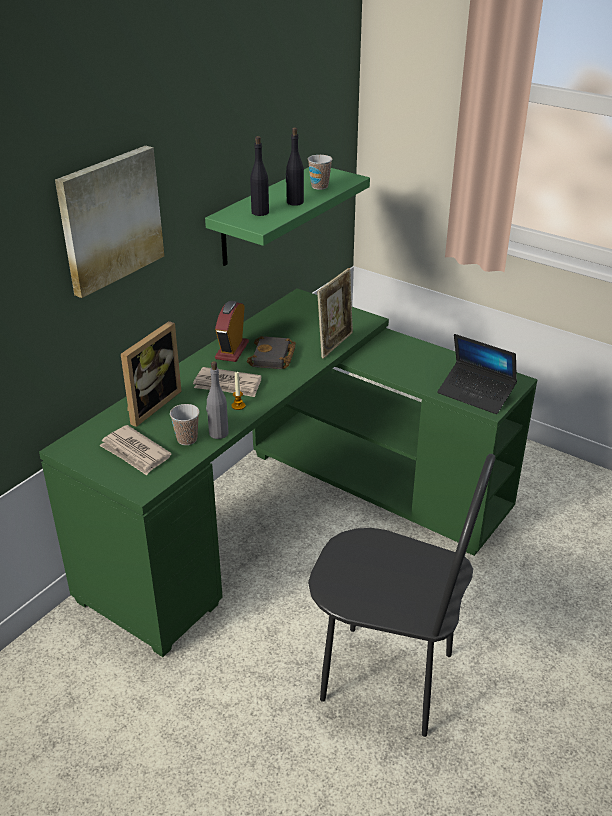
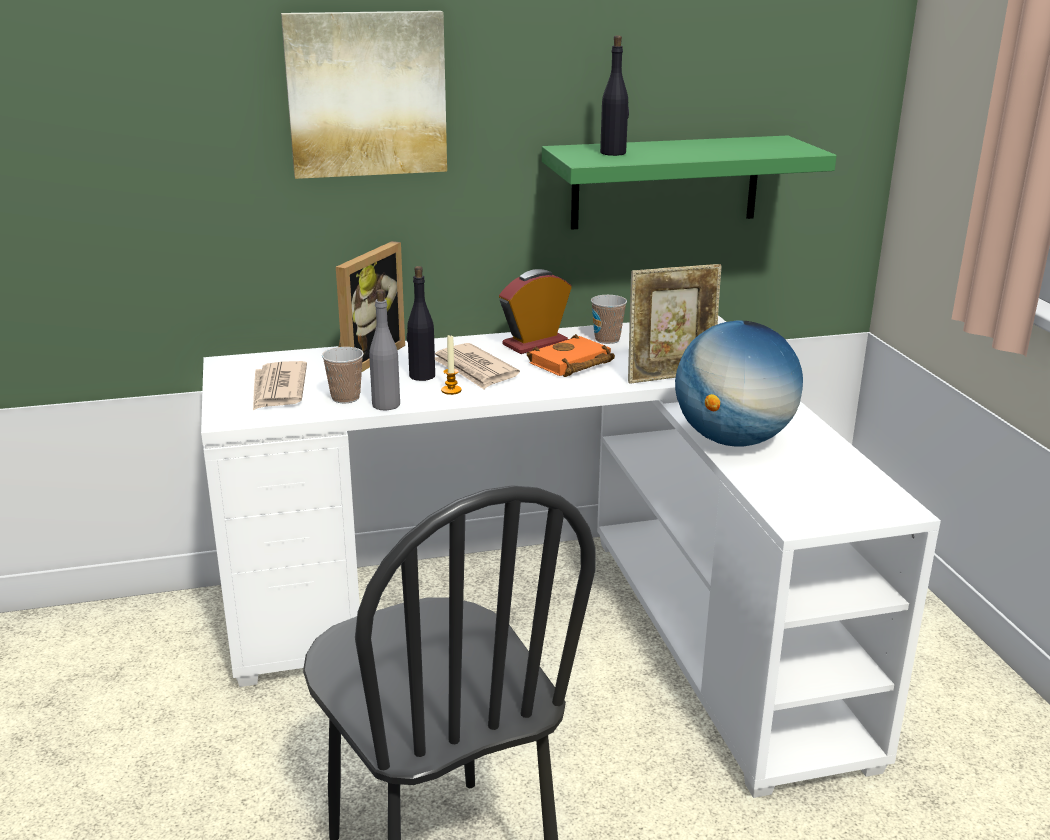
camera: 40 degrees right, 10 degrees down
(149, 405) = (365, 358): picture frame -> picture frame turned 45 degrees counterclockwise
(273, 357) = (571, 364): black book -> orange book
(291, 516) = (560, 624): green desk -> white desk
(294, 202) = (677, 154): black bottle -> black bottle (421, 376)
(319, 186) = (743, 149): cup -> cup (607, 339)
(403, 372) = (733, 440): none -> globe
(476, 394) = (803, 499): laptop -> none

